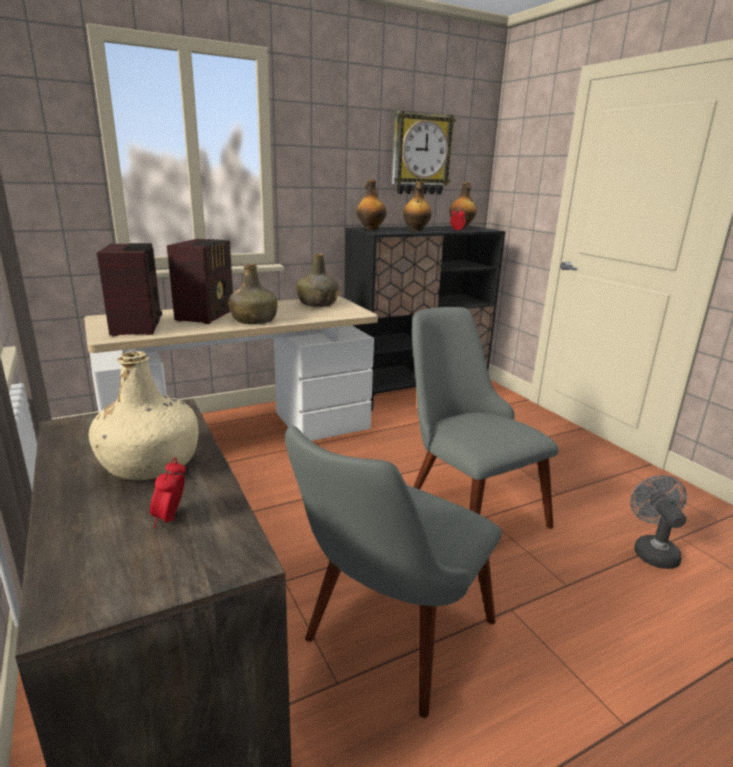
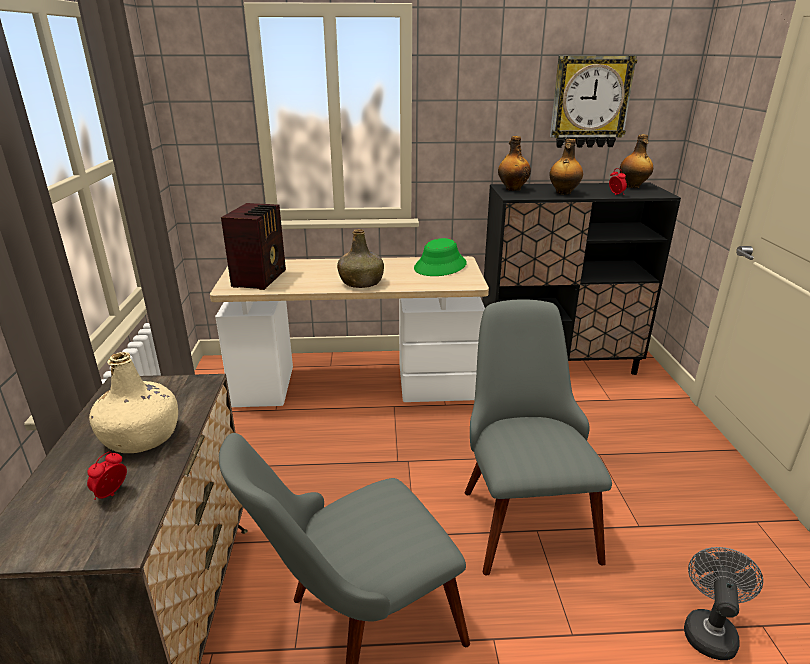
camera: 25 degrees right, 5 degrees up
(207, 315) = (327, 271): radio -> none
(318, 304) = (440, 266): green bottle -> green hat

